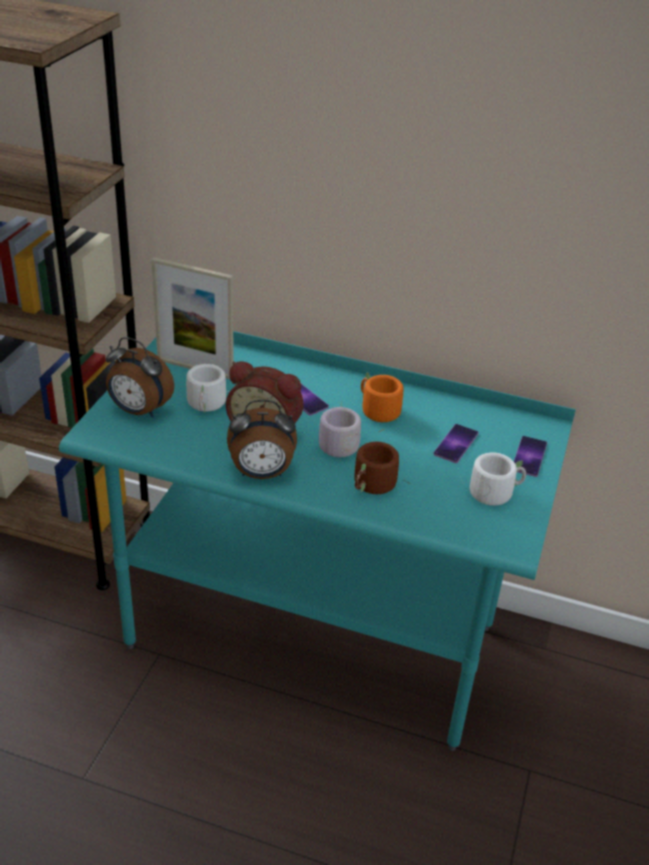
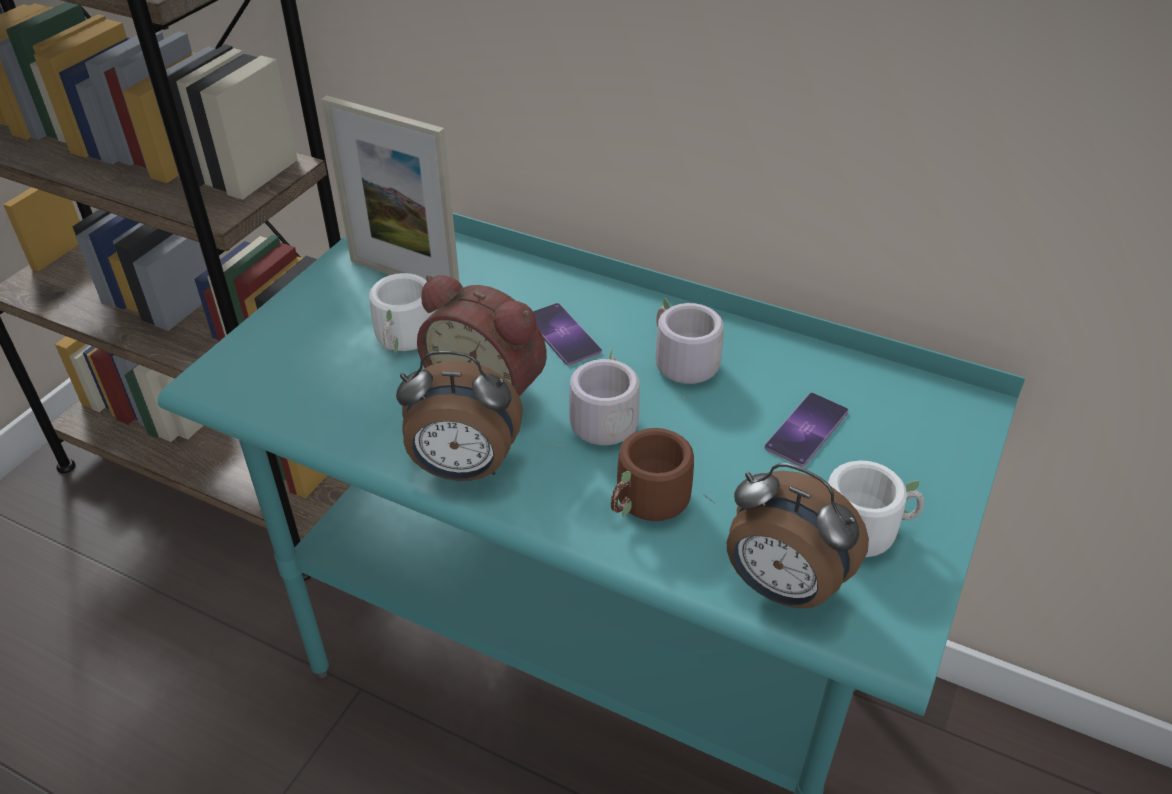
camera: 10 degrees right, 5 degrees up
(139, 411) = (297, 345): alarm clock -> alarm clock (781, 588)
(376, 411) = (678, 363): orange mug -> grey mug
(529, 456) = (934, 461): phone -> none

